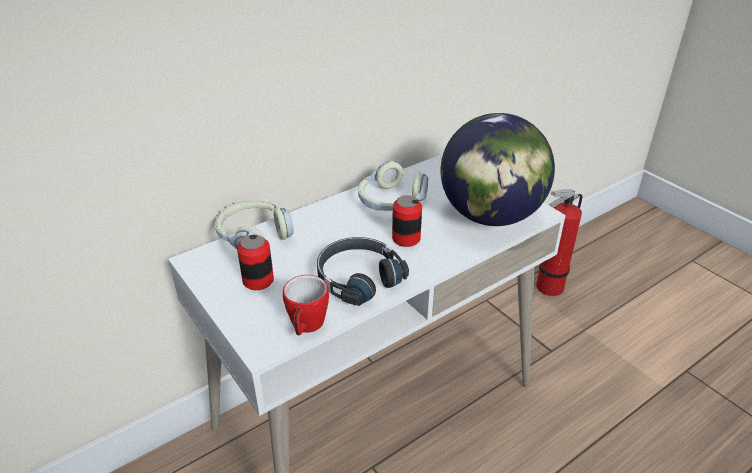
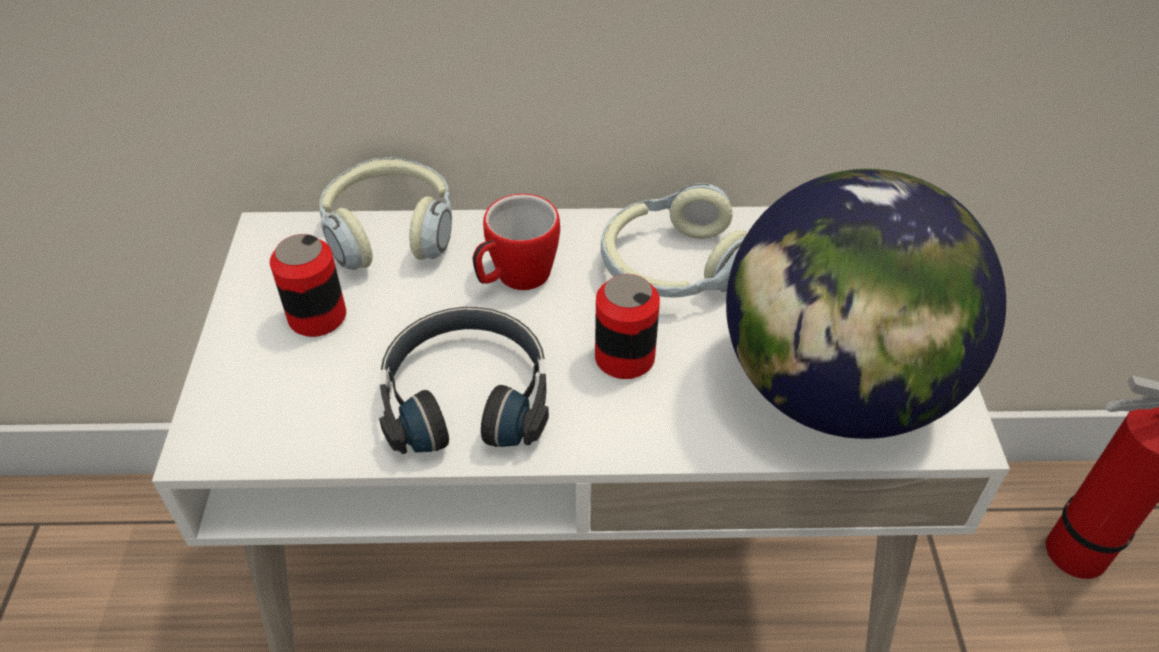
camera: 35 degrees right, 10 degrees up
(306, 327) = (300, 444): mug -> mug (515, 278)

